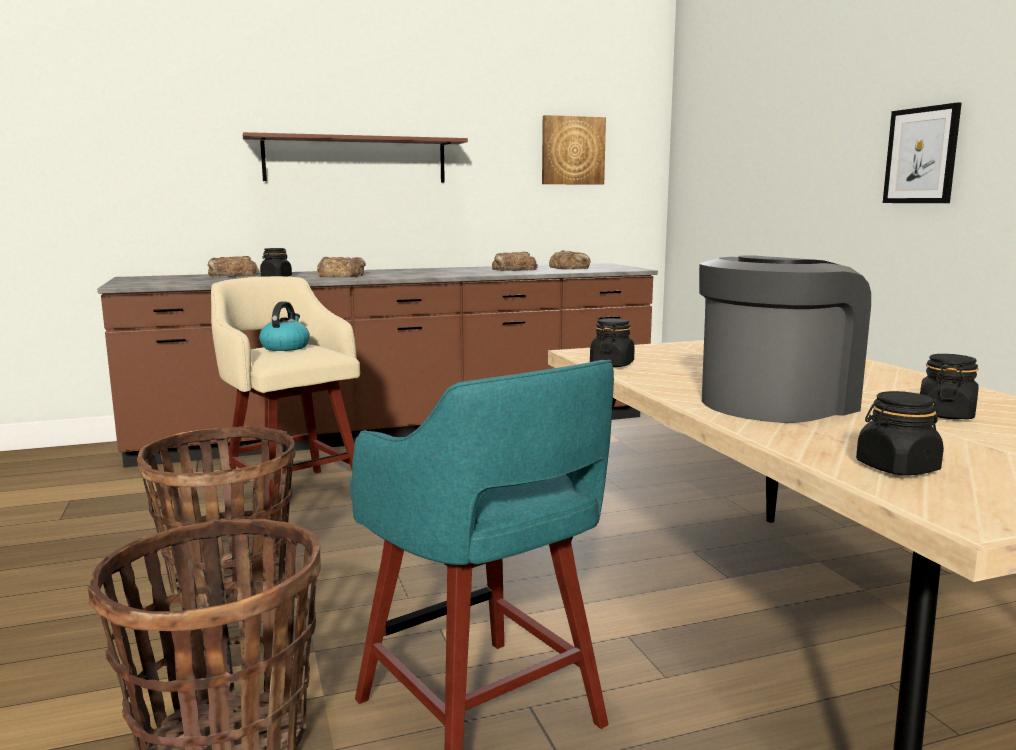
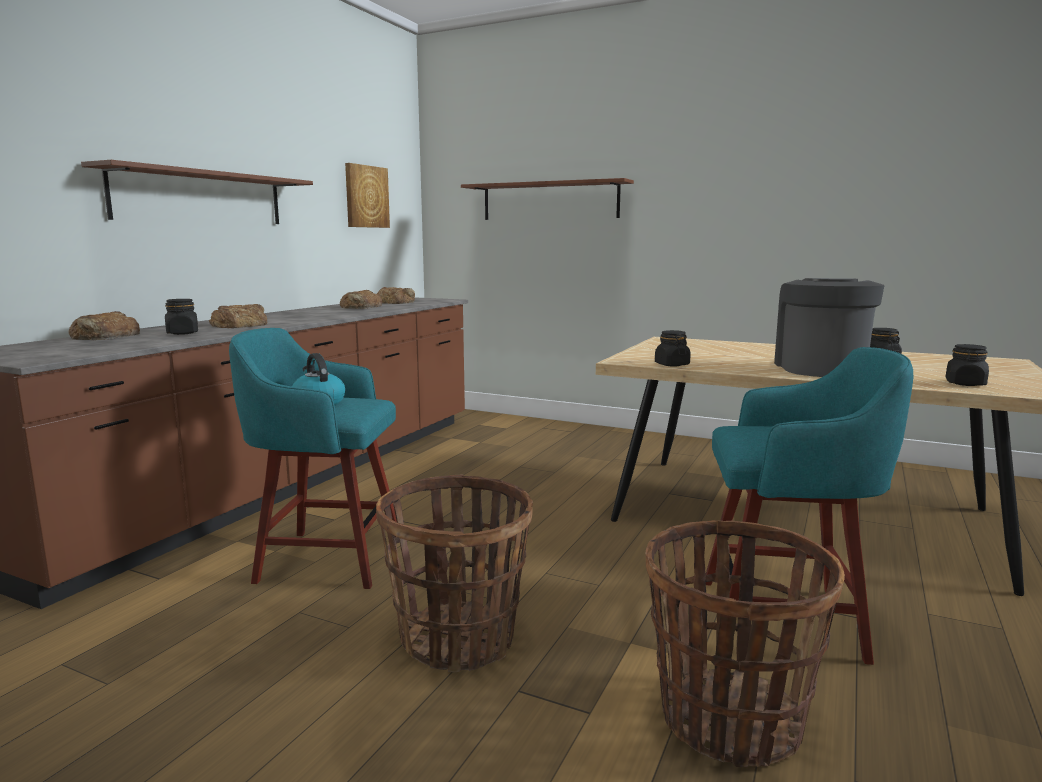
camera: 45 degrees left, 0 degrees up
(293, 494) = (326, 558): beige stool -> turquoise stool
(773, 145) = (549, 201): none -> brown shelf
(921, 155) = (687, 213): picture -> none

